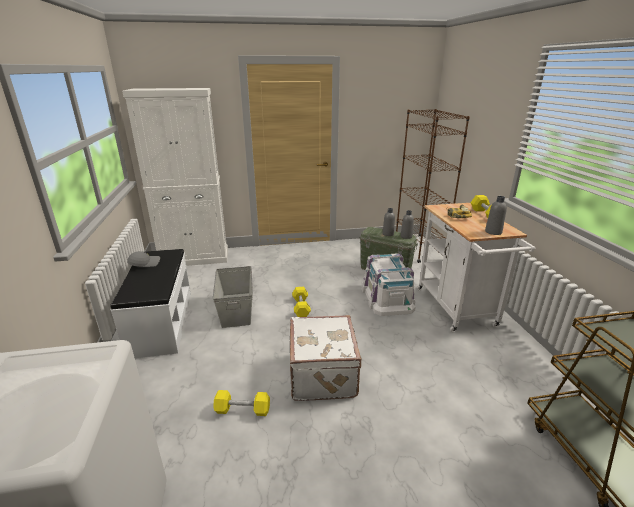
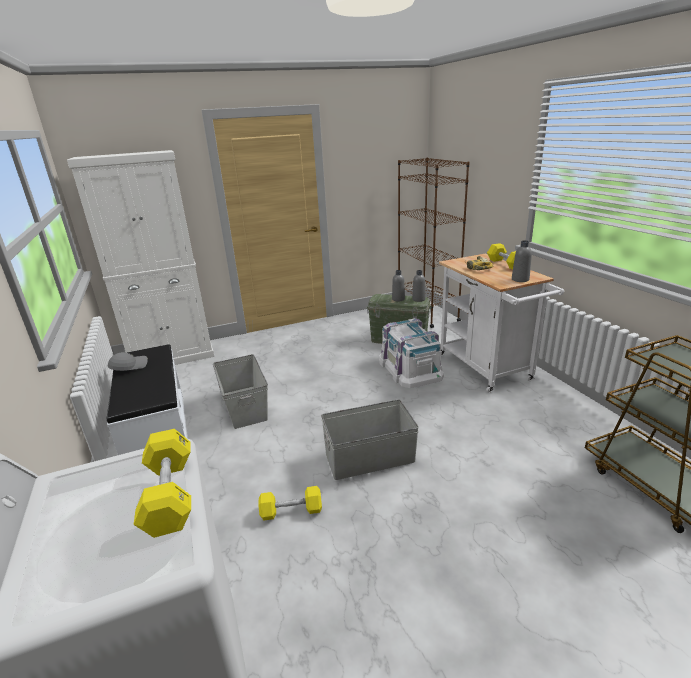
camera: 10 degrees left, 0 degrees up
(301, 307) = (319, 392): yellow dumbbell -> yellow dumbbell (169, 494)
(324, 374) = (369, 458): white suitcase -> grey storage box

